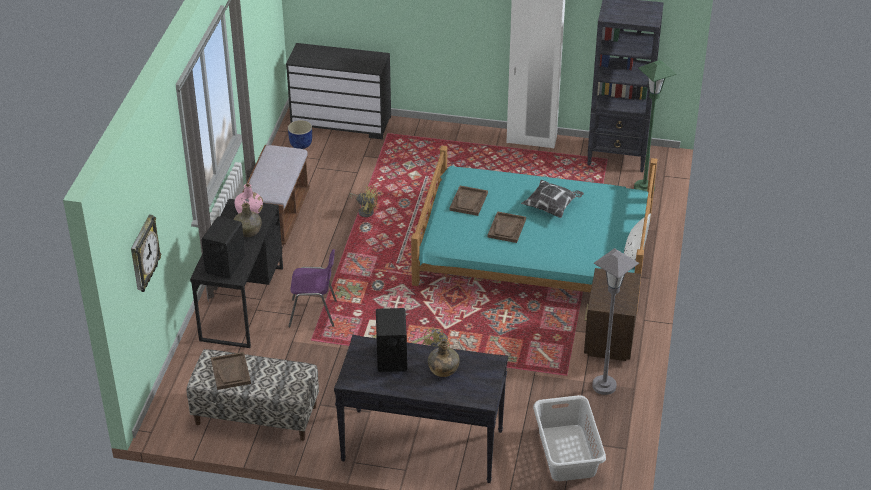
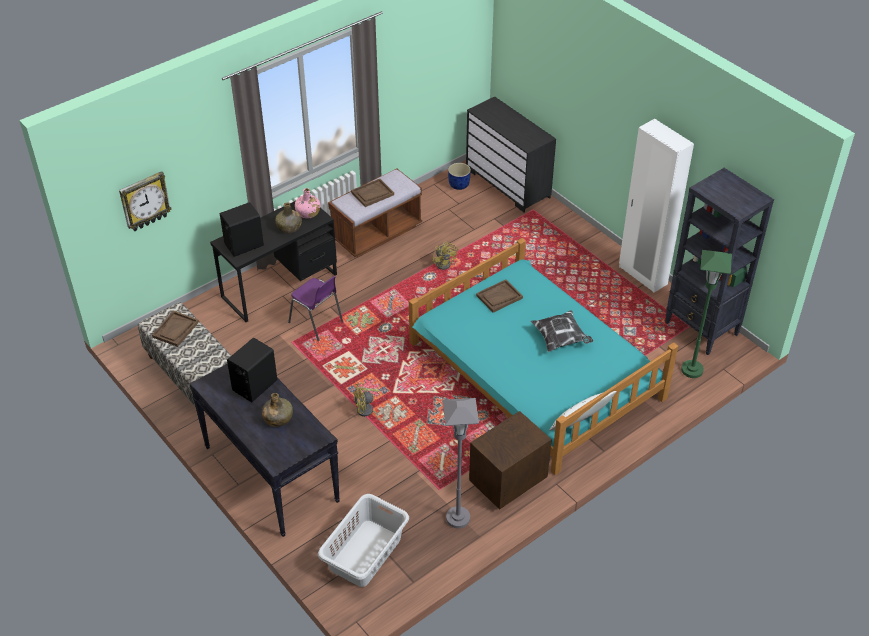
camera: 40 degrees right, 5 degrees up
(506, 228) = (502, 336): brown tray -> brown tray (372, 194)

